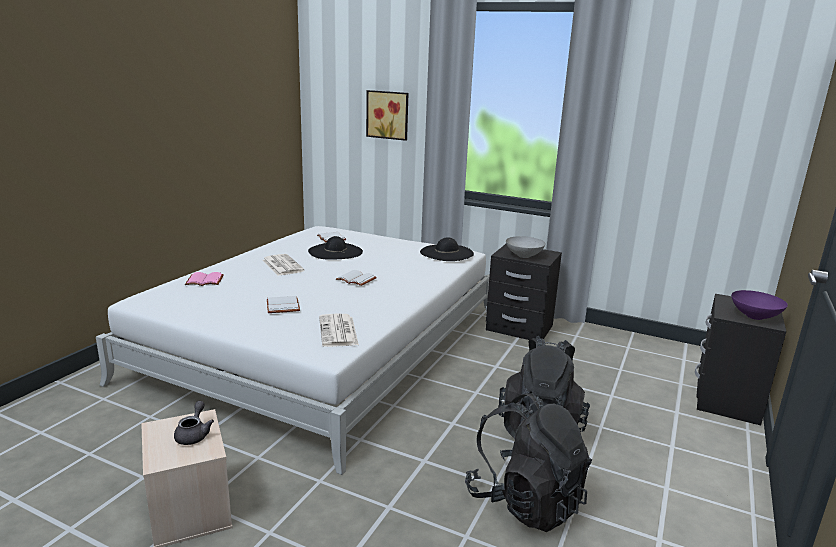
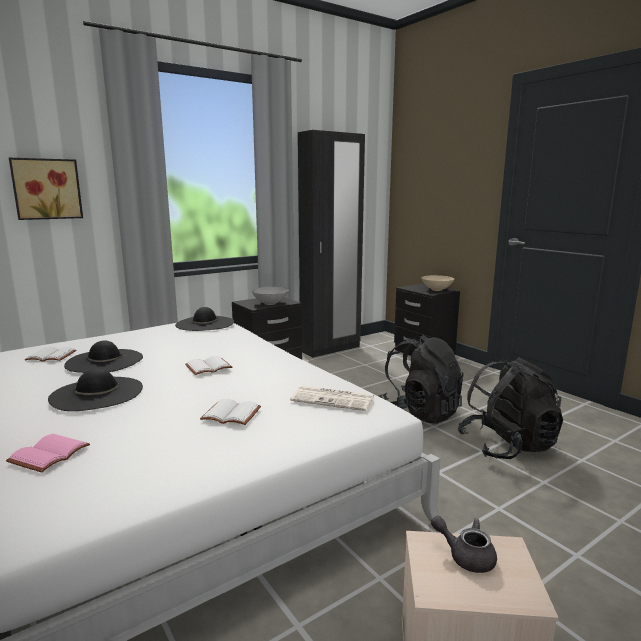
camera: 60 degrees left, 5 degrees down
(282, 265) = (97, 393): newspaper -> black hat
(630, 340) = (330, 349): none -> black wardrobe
(753, 316) = (436, 290): purple bowl -> beige bowl

